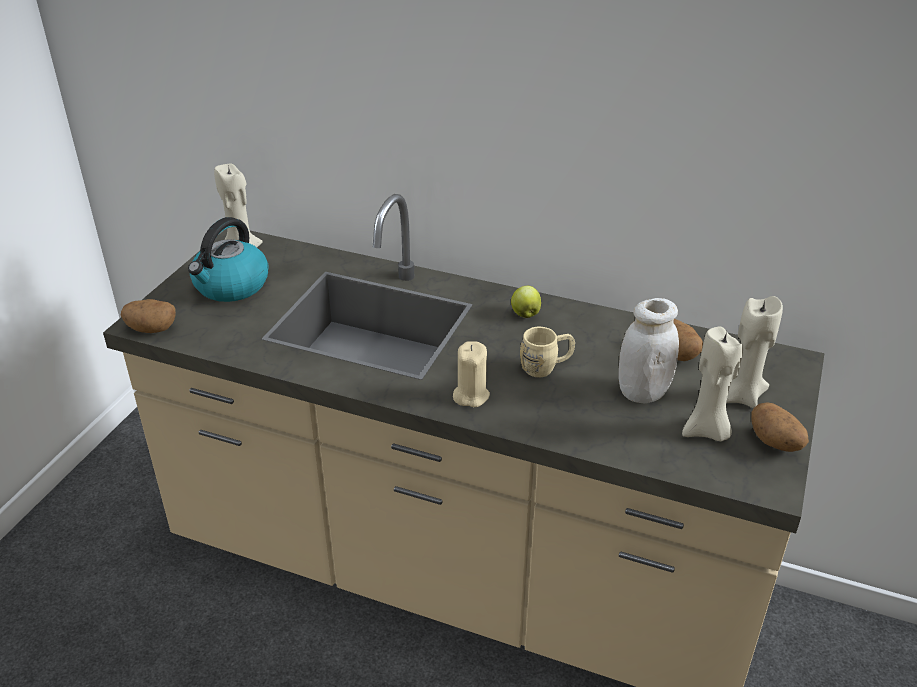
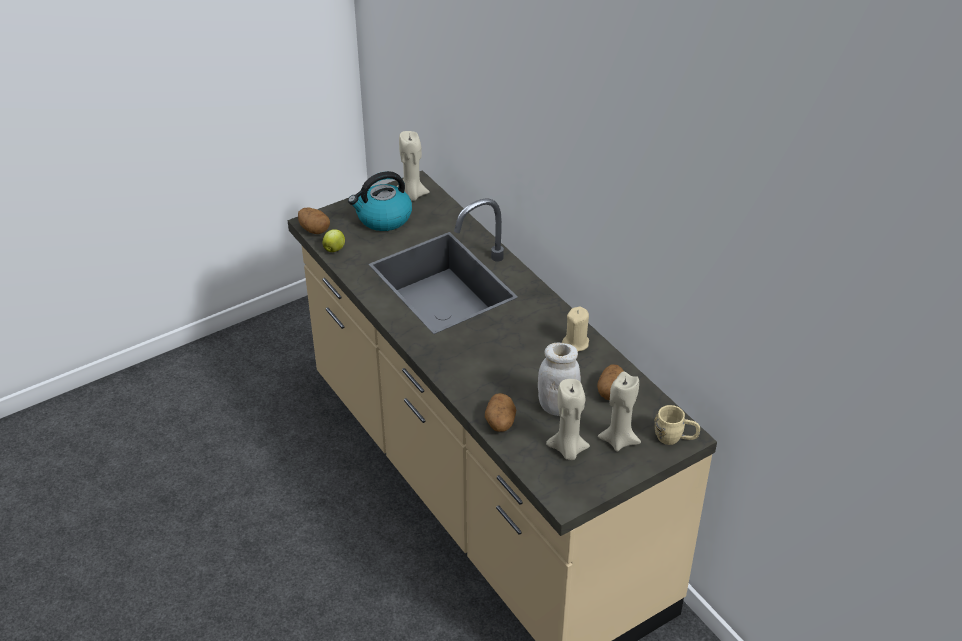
camera: 35 degrees right, 5 degrees up
(470, 395) = (451, 358): beige candle -> beige candle (576, 343)
(525, 314) = (544, 319): apple -> apple (334, 249)
(546, 367) = (516, 361): beige mug -> beige mug (675, 438)
(775, 443) = (602, 478): potato -> potato (500, 423)

